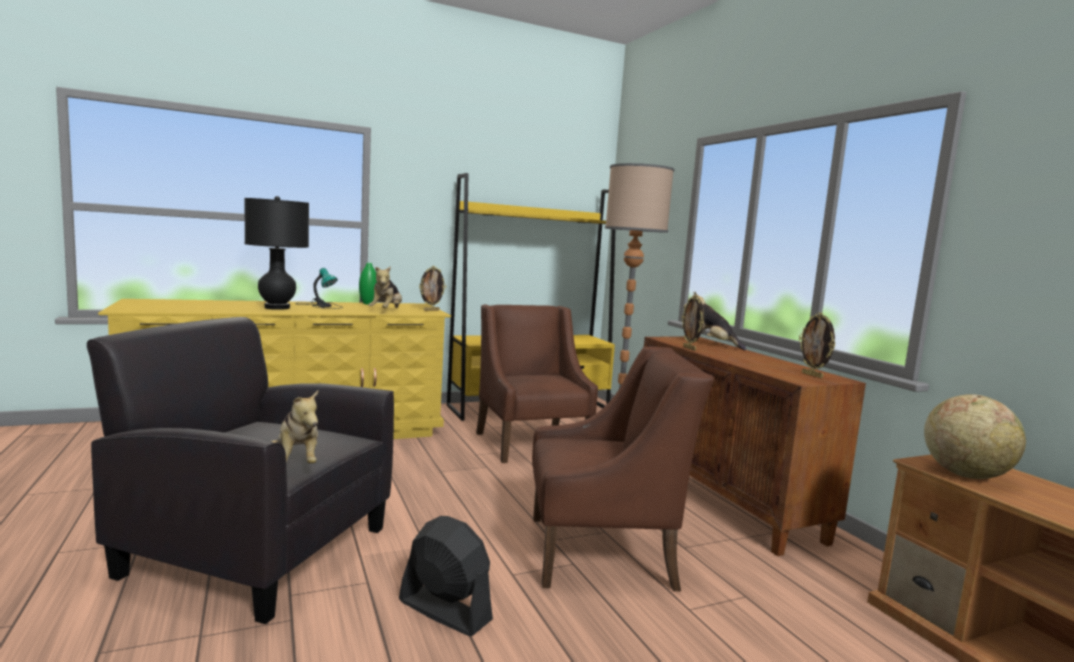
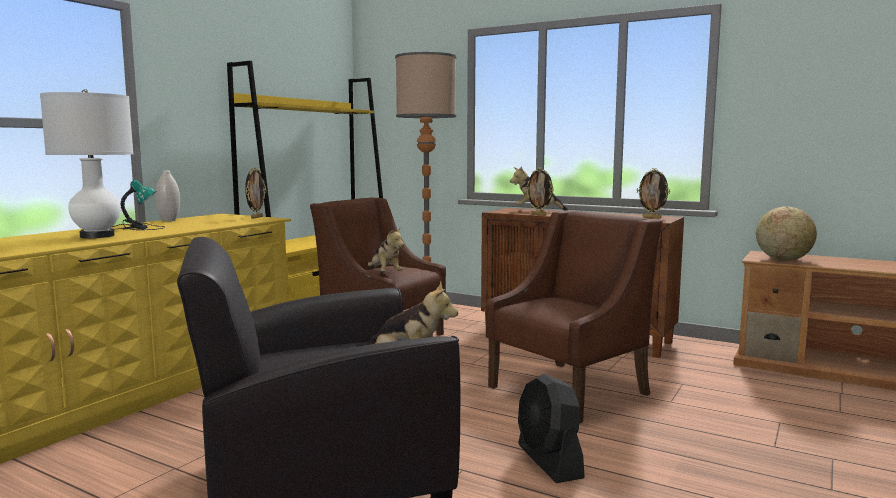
camera: 35 degrees left, 0 degrees up
(277, 308) = (97, 236): black table lamp -> white table lamp
(368, 303) = (169, 220): green vase -> white vase
(386, 311) = (222, 223): plush toy -> plush toy (385, 274)
(444, 610) = (549, 461): black fan -> black fan turned 105 degrees counterclockwise

